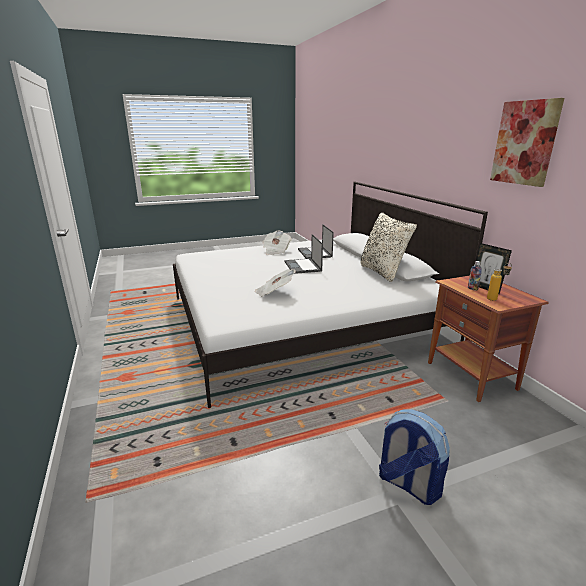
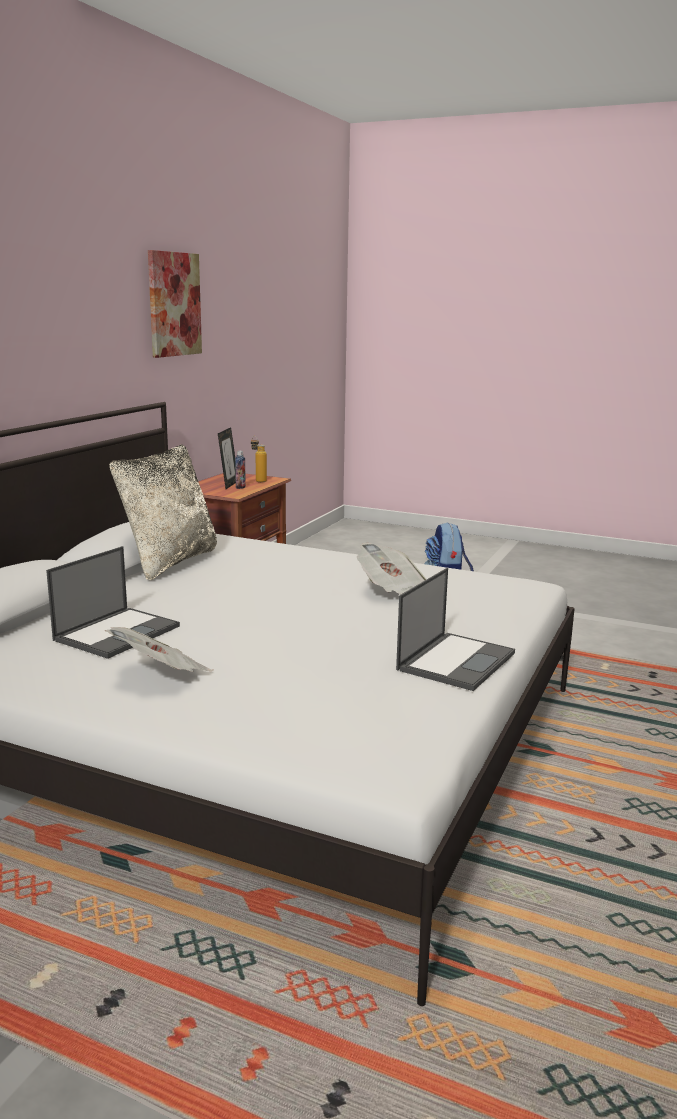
camera: 135 degrees left, 5 degrees down
(303, 266) = (237, 612): laptop -> laptop (456, 661)

